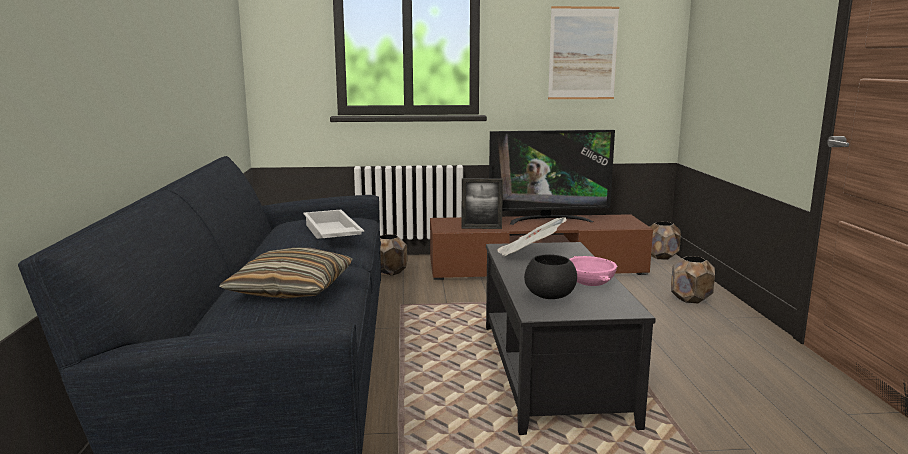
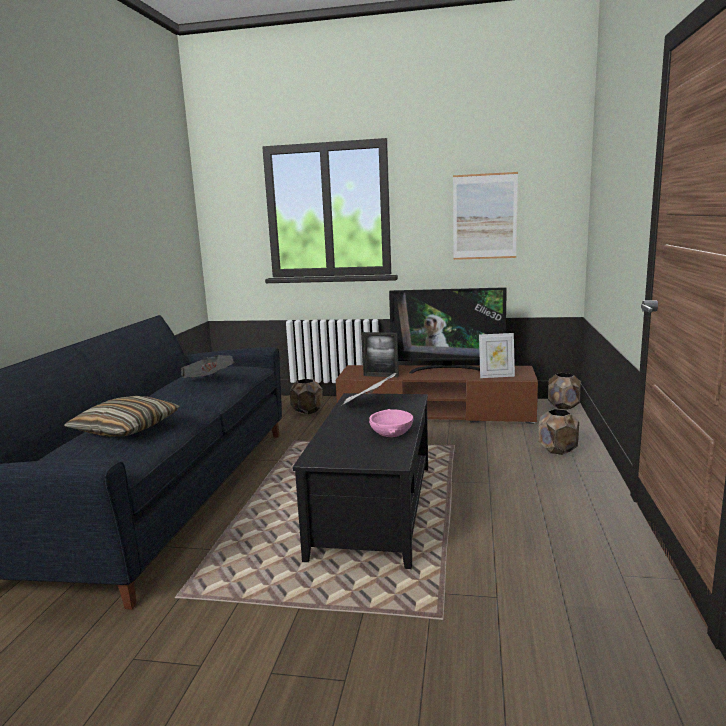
camera: 15 degrees right, 0 degrees up
(330, 233) = (208, 381): white tray -> newspaper
(550, 296) = (341, 444): black bowl -> none
(606, 225) = (496, 376): none -> picture frame

